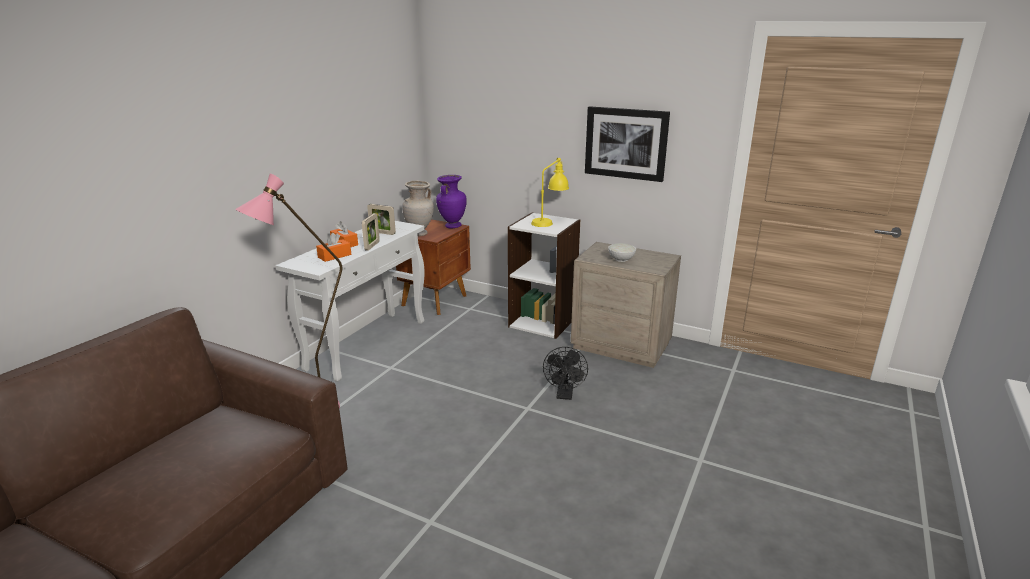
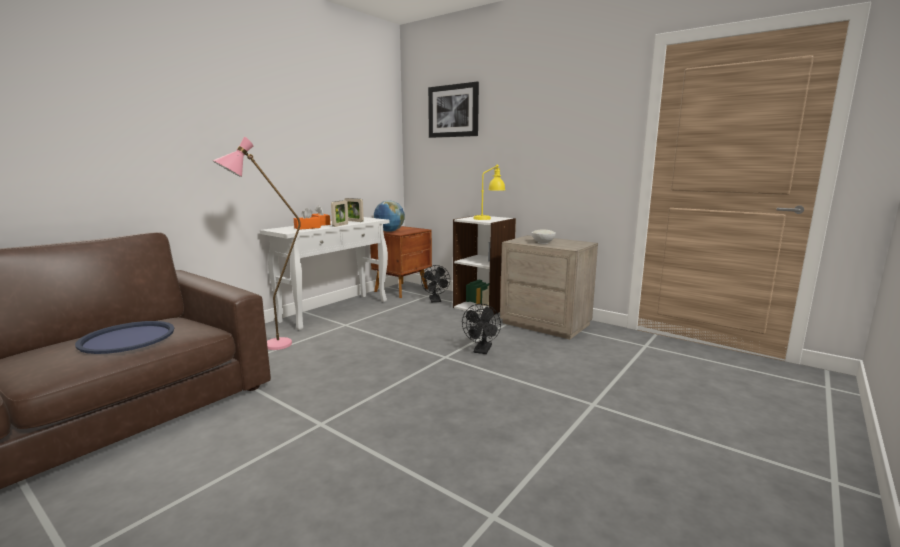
camera: 10 degrees right, 10 degrees down
(200, 462) = (127, 338): none -> blue tray
(419, 234) = (389, 231): beige vase -> globe
(452, 226) = (418, 229): purple vase -> none
(483, 316) = (435, 300): none -> black fan
(626, 143) = (552, 151): picture -> picture (453, 111)

